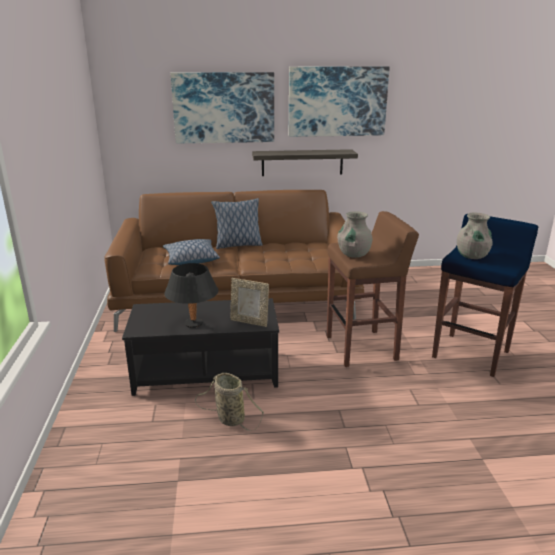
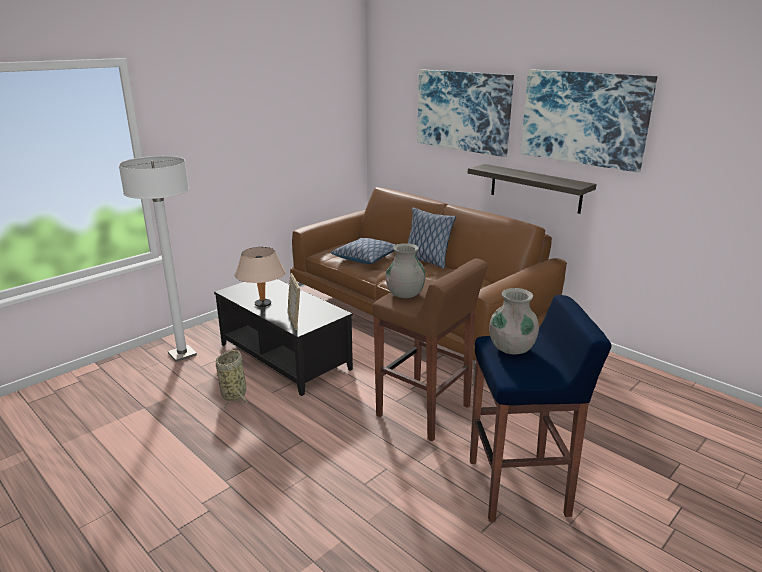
camera: 50 degrees right, 0 degrees up
(111, 424) = (182, 354): none -> white floor lamp
(194, 324) = (263, 304): black table lamp -> beige table lamp

